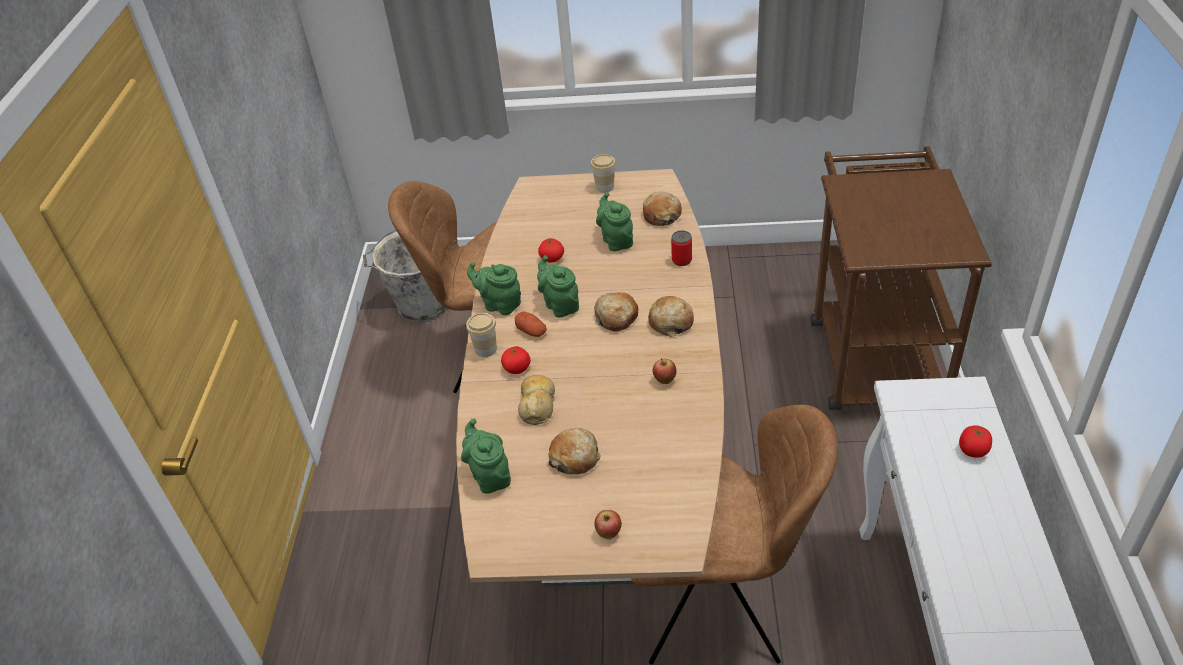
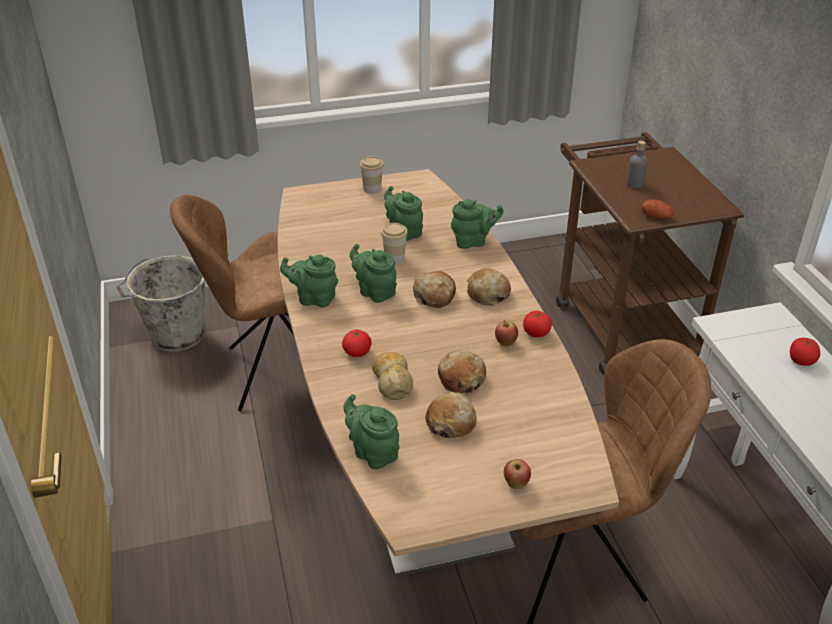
camera: 20 degrees left, 5 degrees down
(486, 349) = (317, 339): cup -> cup (394, 258)
(531, 331) = (356, 318): potato -> potato (656, 216)
(552, 258) = (348, 253): tomato -> tomato (536, 333)
(661, 215) = (437, 207): bread -> bread (461, 379)
(681, 260) = (473, 242): can -> green teapot
(880, 212) = (634, 184): none -> grey bottle

